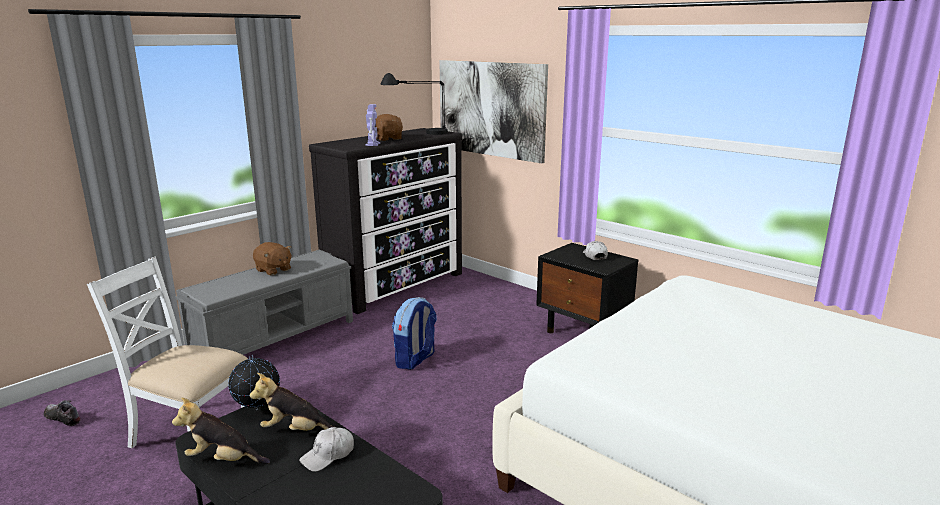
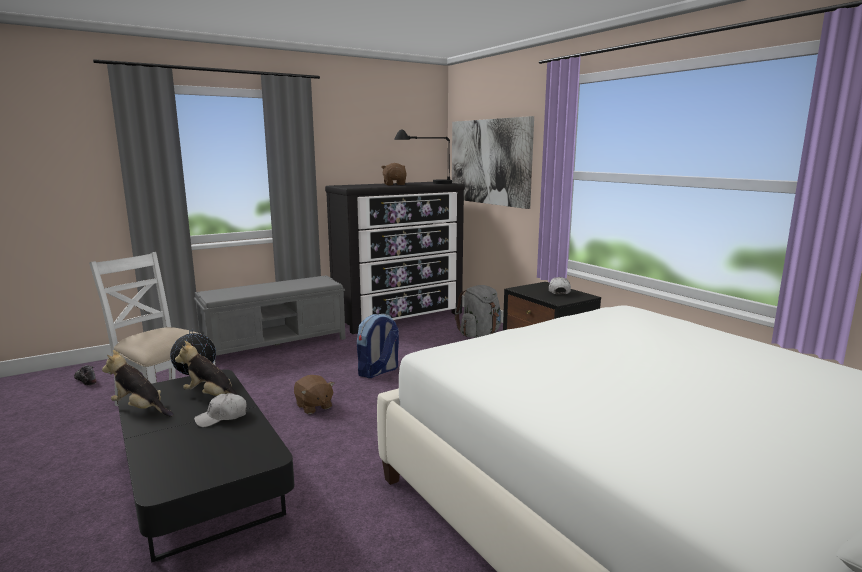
camera: 15 degrees right, 5 degrees down
(273, 270) = (277, 285): brown plush toy -> brown plush toy (313, 406)
(373, 144) = (376, 186): toy robot -> none
(496, 300) = (479, 335): none -> grey backpack

